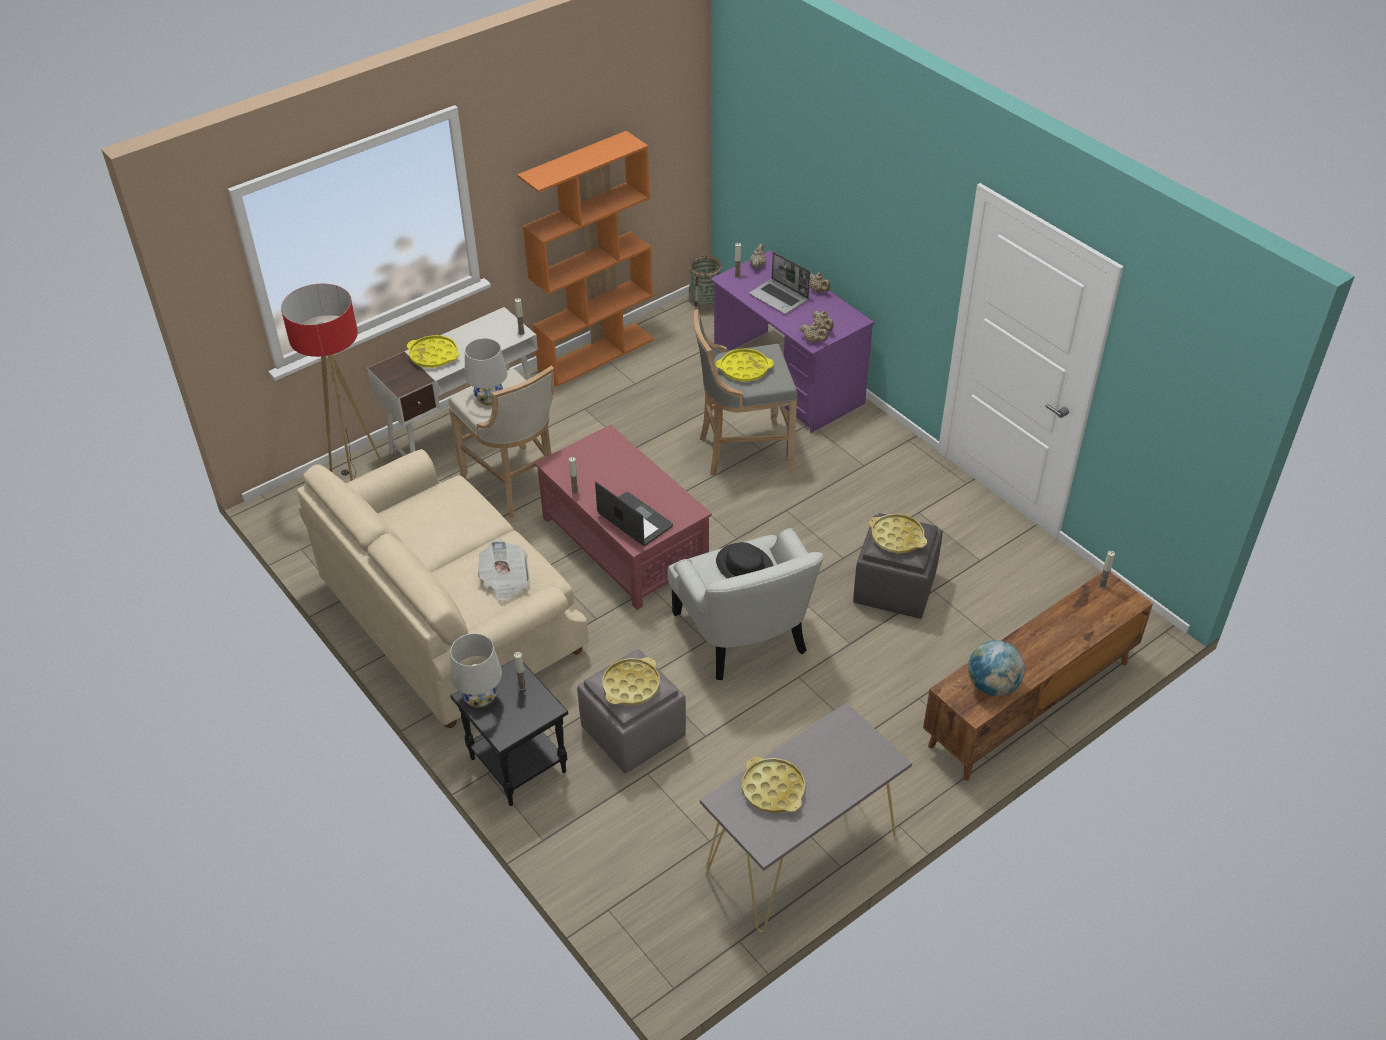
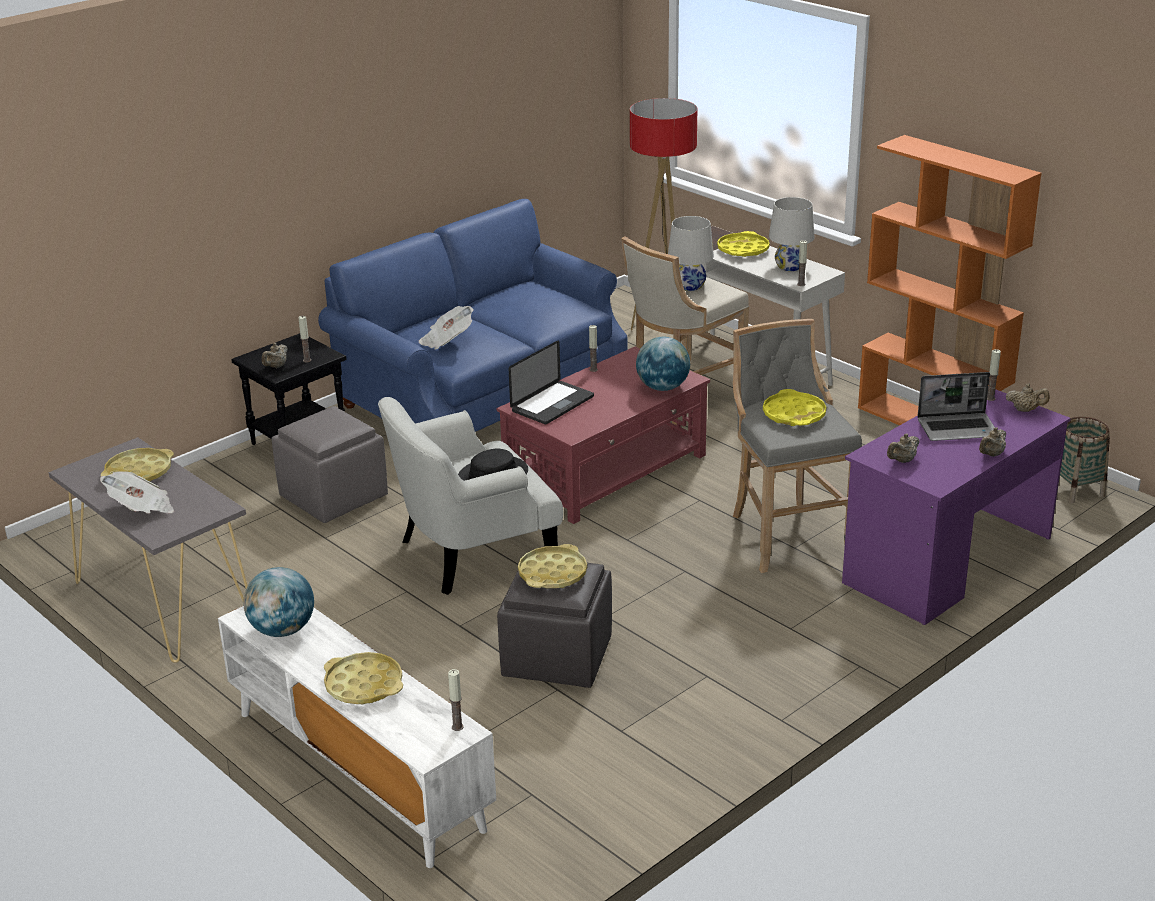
camera: 85 degrees right, 15 degrees down
(451, 618) = (483, 391): beige sofa -> blue sofa
(480, 697) = (296, 344): white table lamp -> white table lamp (789, 266)
(619, 452) = (663, 387): none -> globe
(631, 686) = (320, 425): yellow tray -> yellow tray (364, 685)
(779, 298) = (958, 428): laptop -> laptop turned 135 degrees counterclockwise
(813, 341) = (872, 455): beige teapot -> beige teapot (276, 366)
(842, 778) = (141, 509): none -> newspaper
(1029, 704) = (356, 769): brown tv stand -> white tv stand

